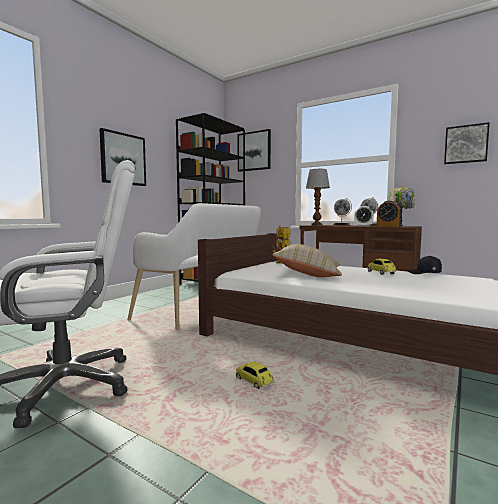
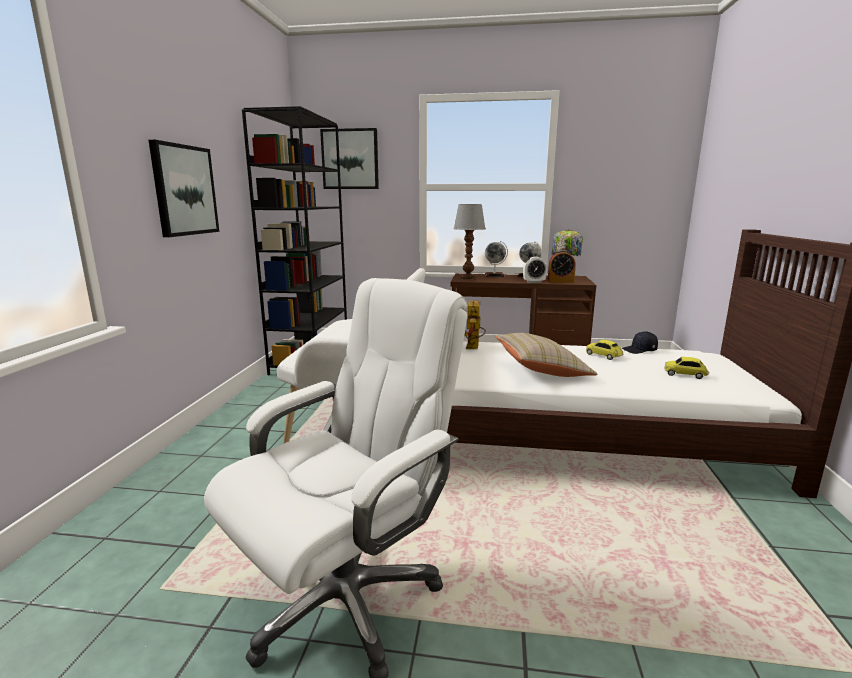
camera: 25 degrees left, 10 degrees up
(254, 382) = (551, 521): toy car -> toy car (685, 374)
(466, 144) = (631, 179): picture -> none

